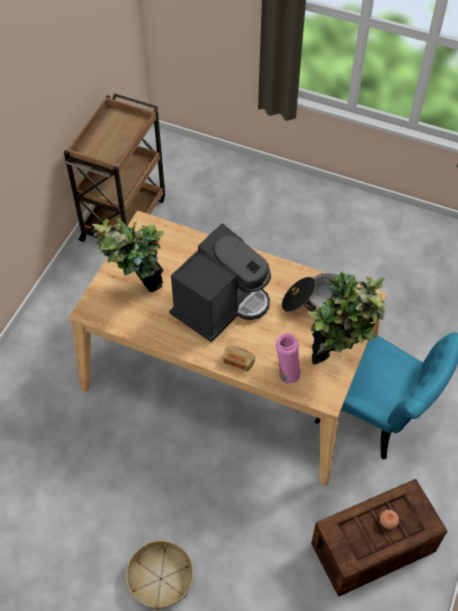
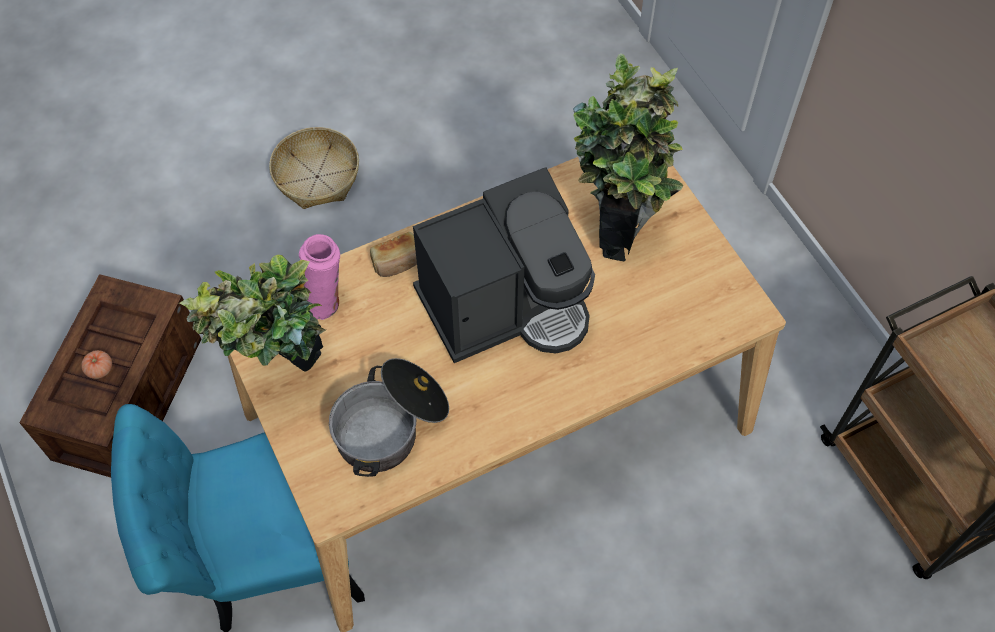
camera: 130 degrees right, 5 degrees up
(221, 305) = (506, 305): coffee machine -> coffee machine turned 105 degrees counterclockwise

